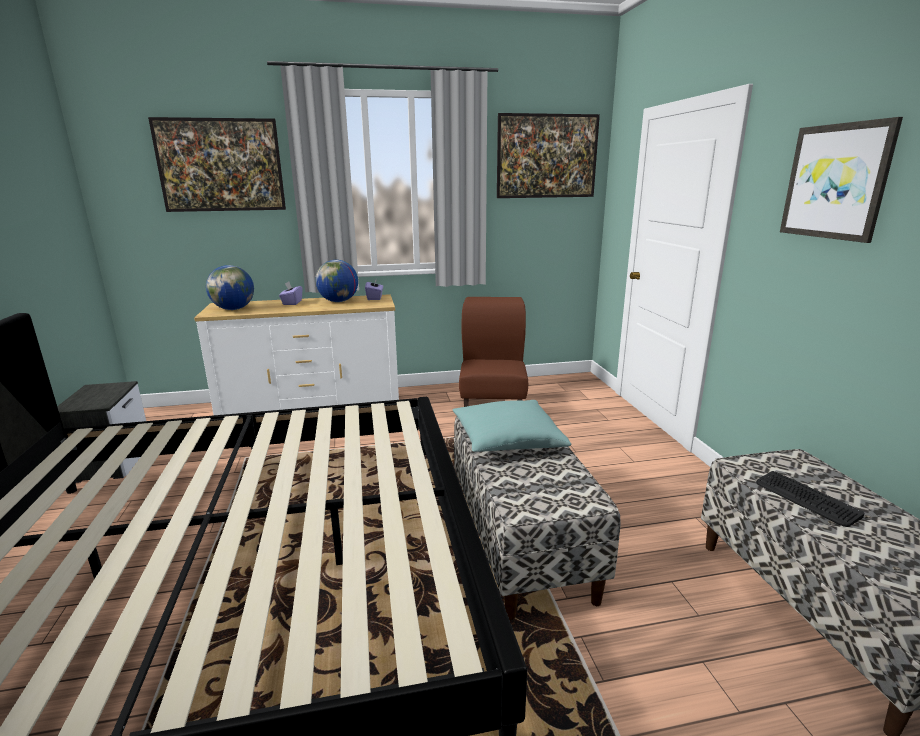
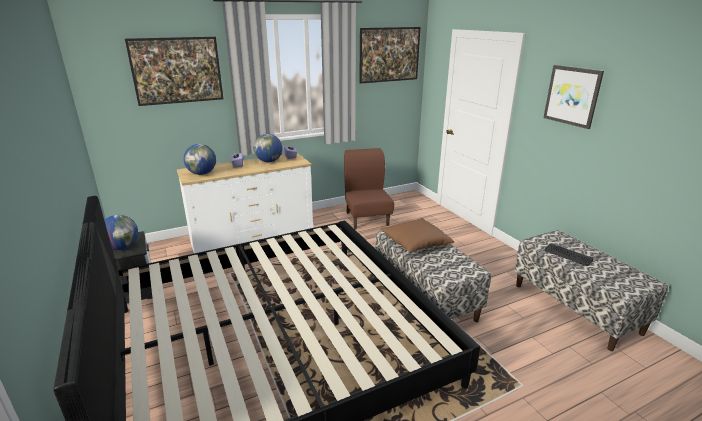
camera: 15 degrees left, 5 degrees up
(87, 398) = (122, 247): none -> globe
(507, 440) = (415, 243): turquoise pillow -> brown pillow

